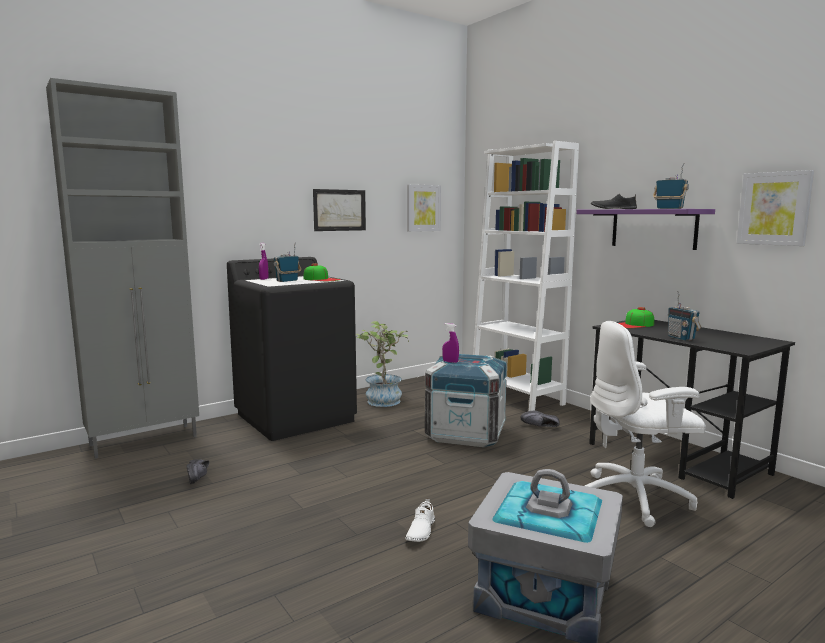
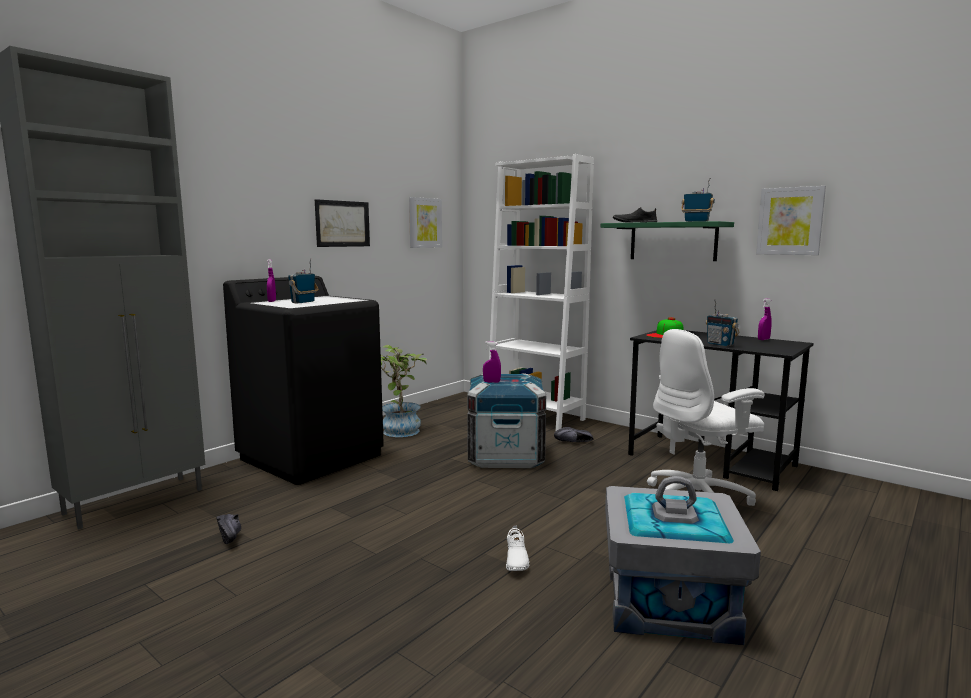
camera: 15 degrees left, 0 degrees up
(321, 279) = (340, 299): cap -> none
(653, 228) = (673, 241): purple shelf -> green shelf
(738, 335) = (763, 339): none -> purple spray bottle

